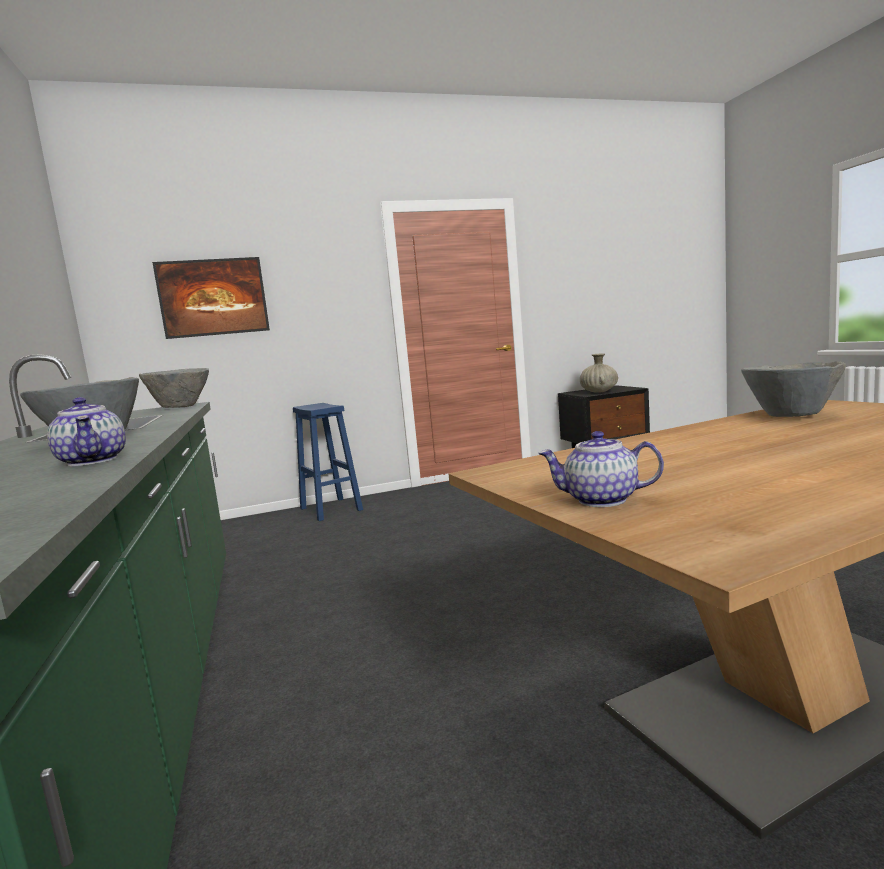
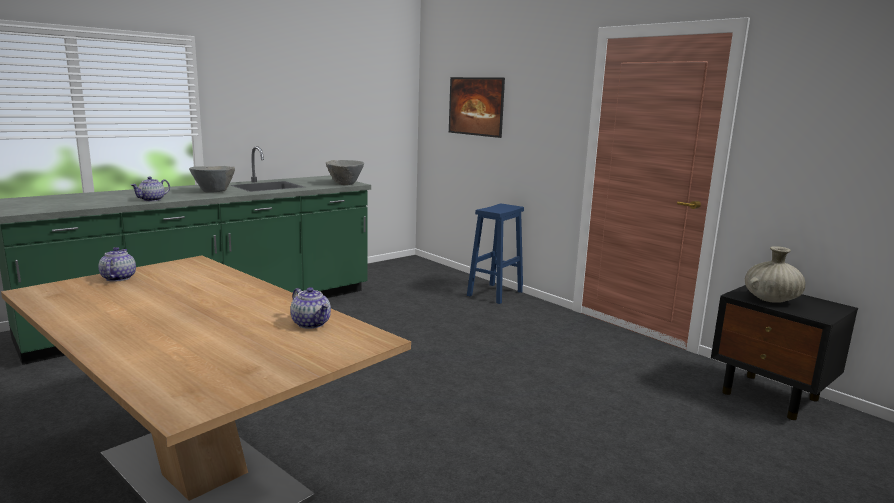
camera: 65 degrees right, 5 degrees up
(790, 416) = (311, 324): grey bowl -> teapot

